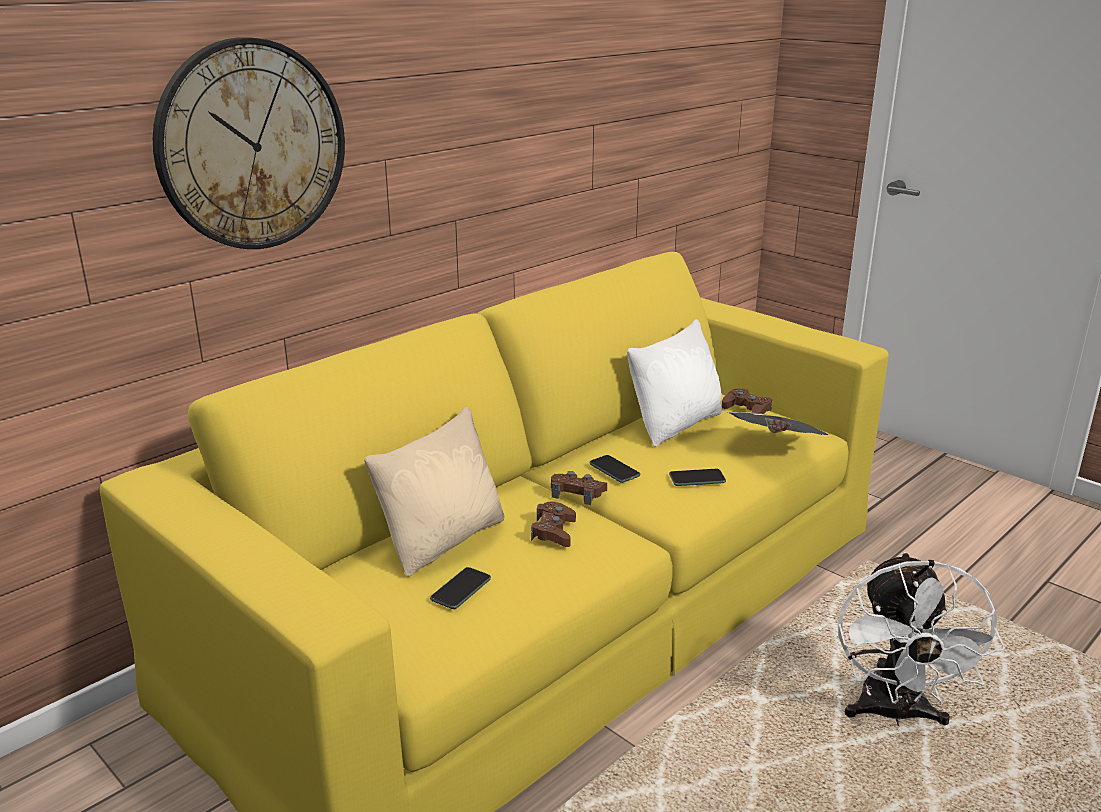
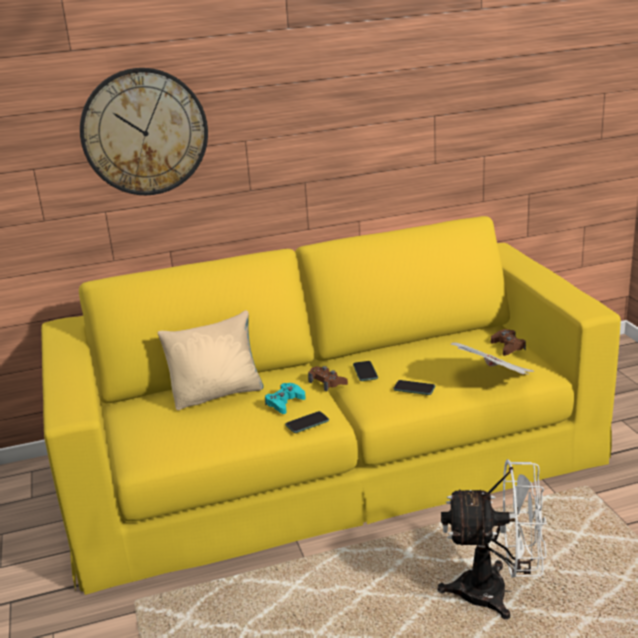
camera: 30 degrees right, 0 degrees up
(461, 589) = (198, 424): phone -> phone (307, 423)
(553, 531) = (285, 403): brown game controller -> turquoise game controller
(676, 425) = (441, 349): white pillow -> none
(894, 715) = (496, 592): white fan -> white fan turned 120 degrees counterclockwise

